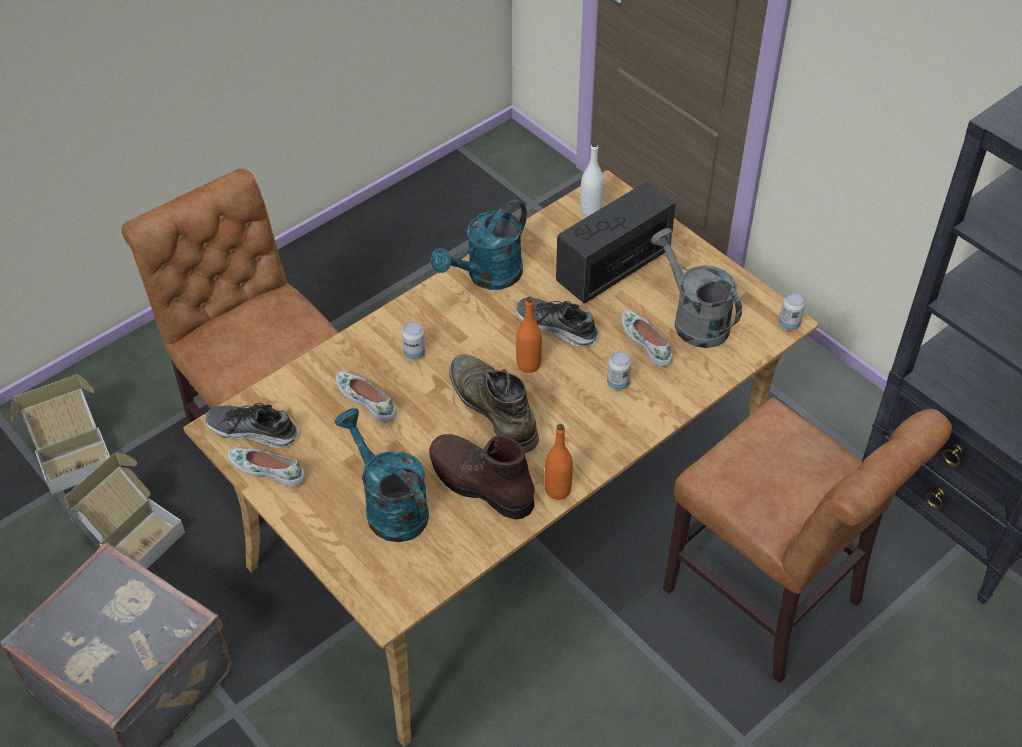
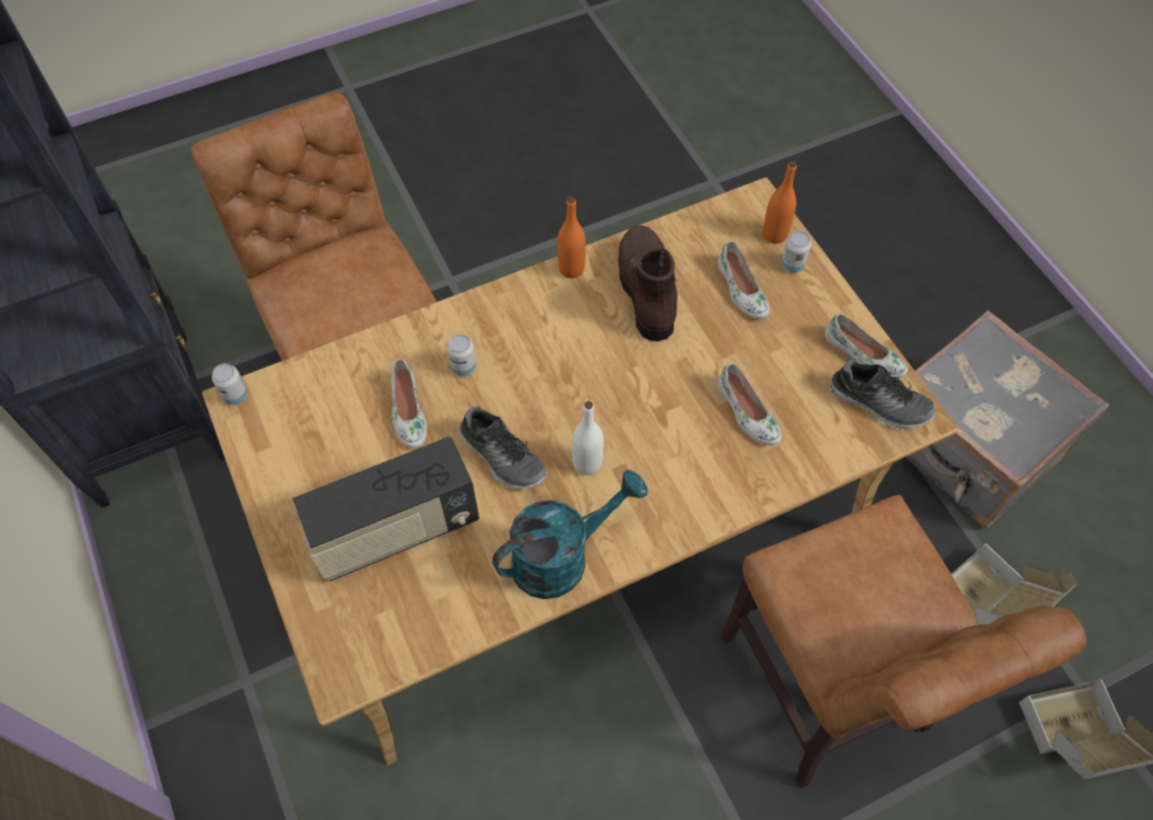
camera: 165 degrees left, 10 degrees up
(389, 506) = (741, 289): turquoise watering can -> white shoe
(414, 353) = (681, 461): can -> can (792, 265)
(480, 485) = (646, 291): brown boot -> brown boot turned 150 degrees counterclockwise
(493, 408) = (608, 370): green boot -> none
(528, 364) = (553, 414): orange bottle -> orange bottle (774, 235)
(591, 211) = (381, 641): white bottle -> white bottle (587, 463)
(693, 319) = (338, 429): grey watering can -> none

